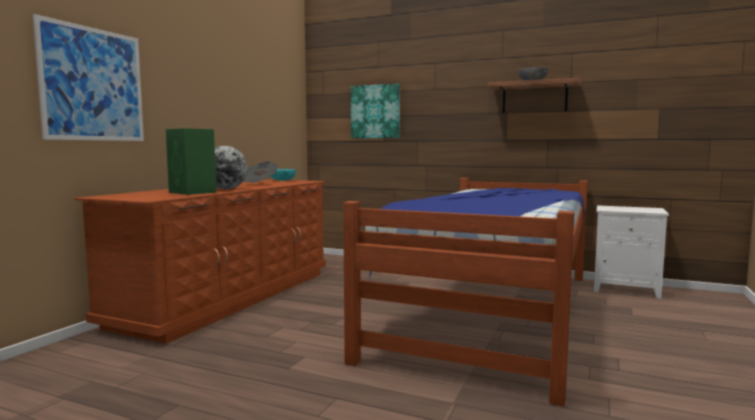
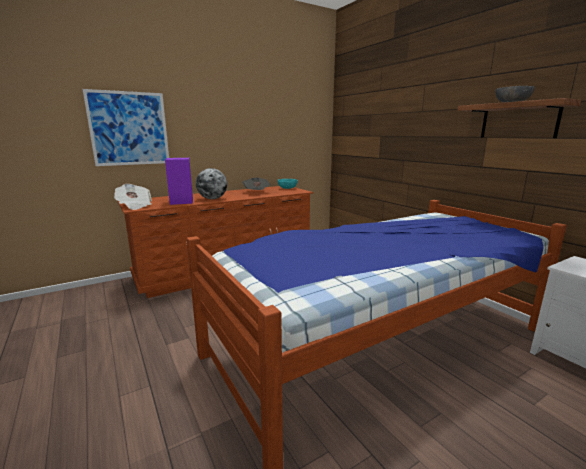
camera: 35 degrees right, 10 degrees up
(138, 198) = (134, 206): none -> newspaper
(193, 192) = (181, 201): green speaker -> purple speaker
(375, 112) = (375, 132): picture -> none

